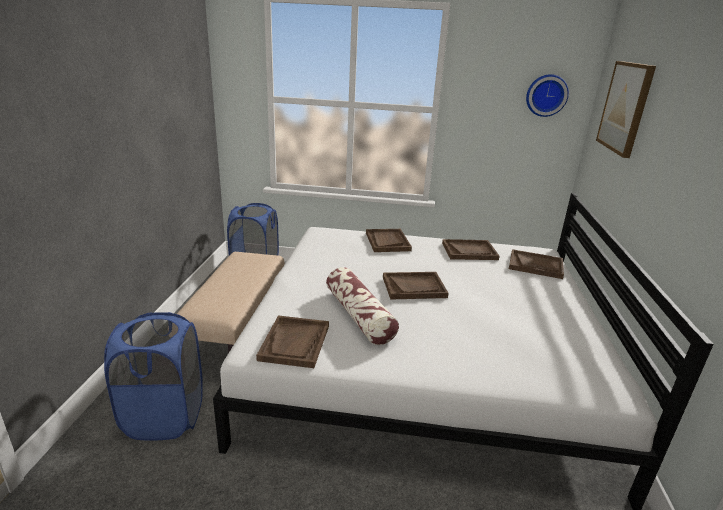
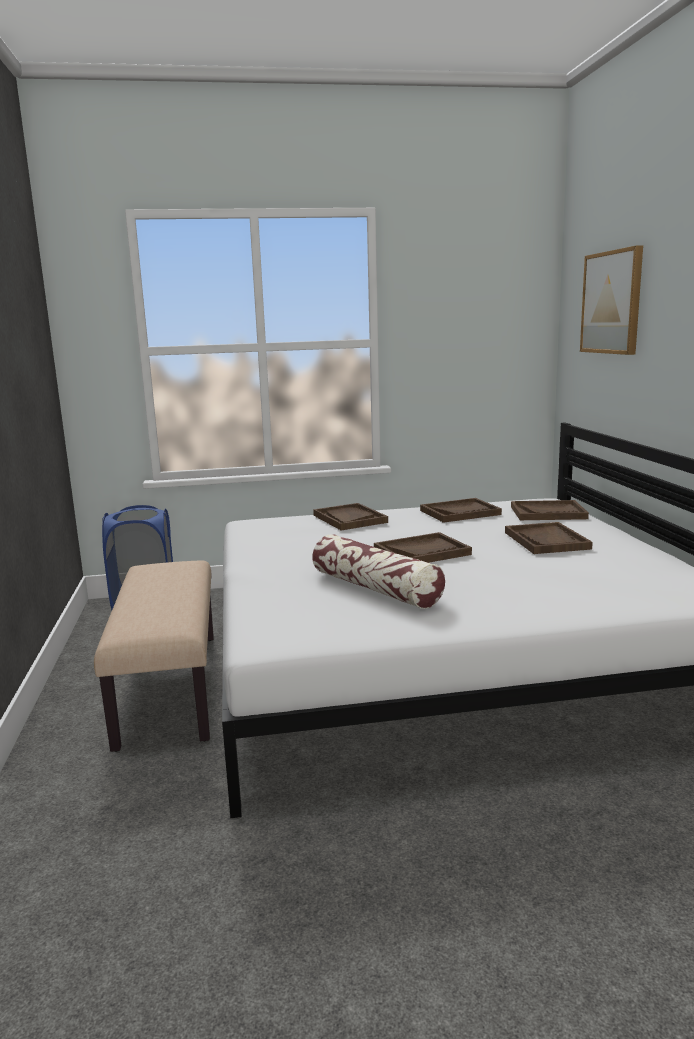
camera: 15 degrees left, 10 degrees down
(165, 417) = (117, 799): blue laundry basket -> none
(295, 343) = (314, 626): brown tray -> brown tray (546, 540)
(546, 95) = (505, 311): wall clock -> none

